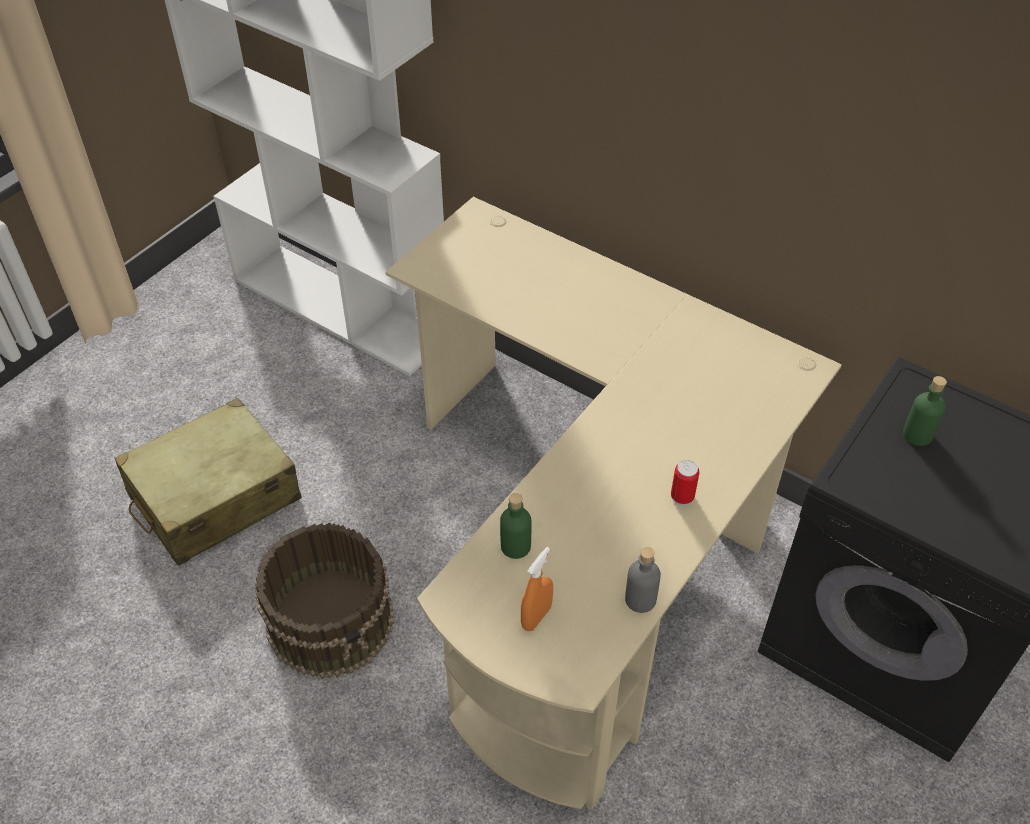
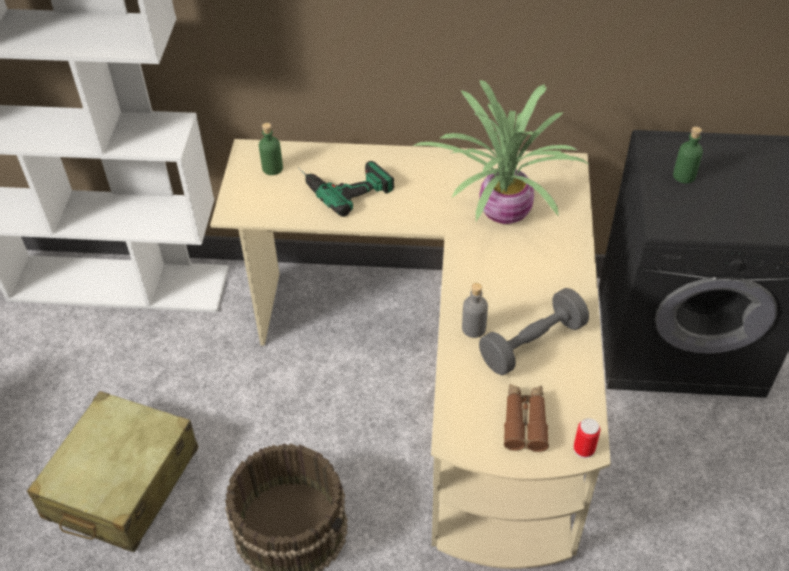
camera: 30 degrees left, 0 degrees up
(515, 546) = (471, 380): green bottle -> green bottle (272, 168)
(536, 617) = (525, 421): orange spray bottle -> brown binoculars
(544, 285) = (343, 184): none -> power drill
(610, 541) = (532, 344): none -> grey dumbbell
(640, 599) = (583, 373): grey bottle -> grey bottle (473, 328)
(682, 496) = (556, 290): can -> can (584, 449)
(690, 385) = (502, 211): none -> potted plant

